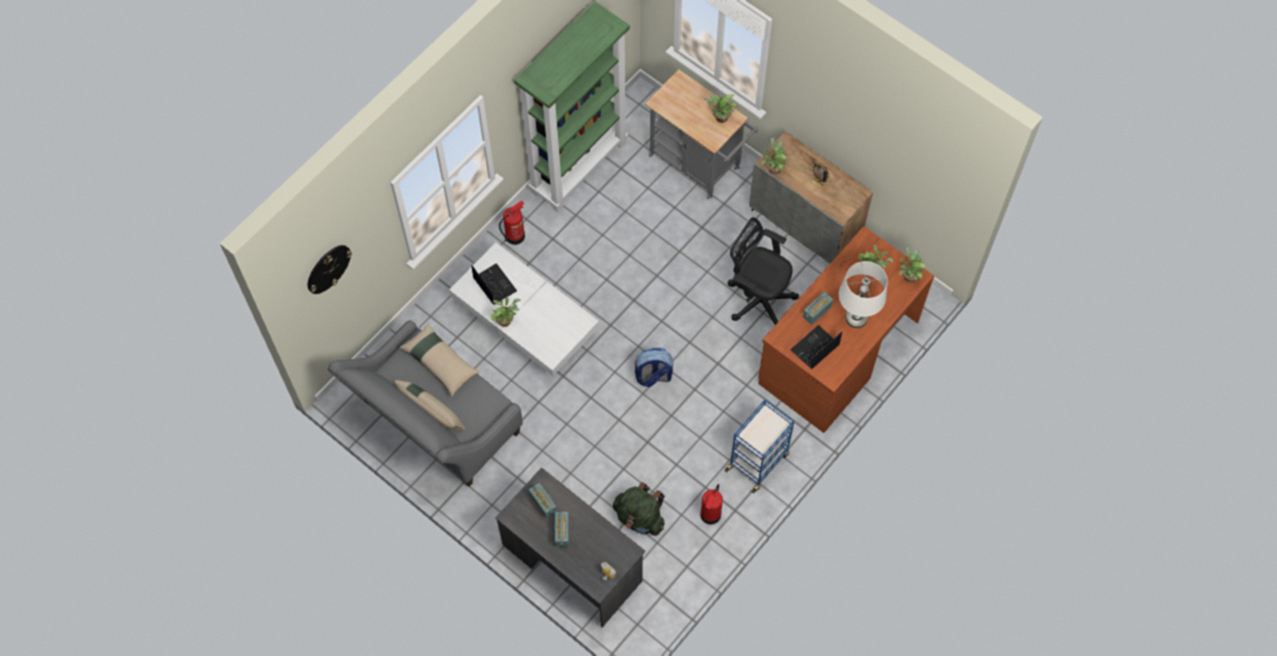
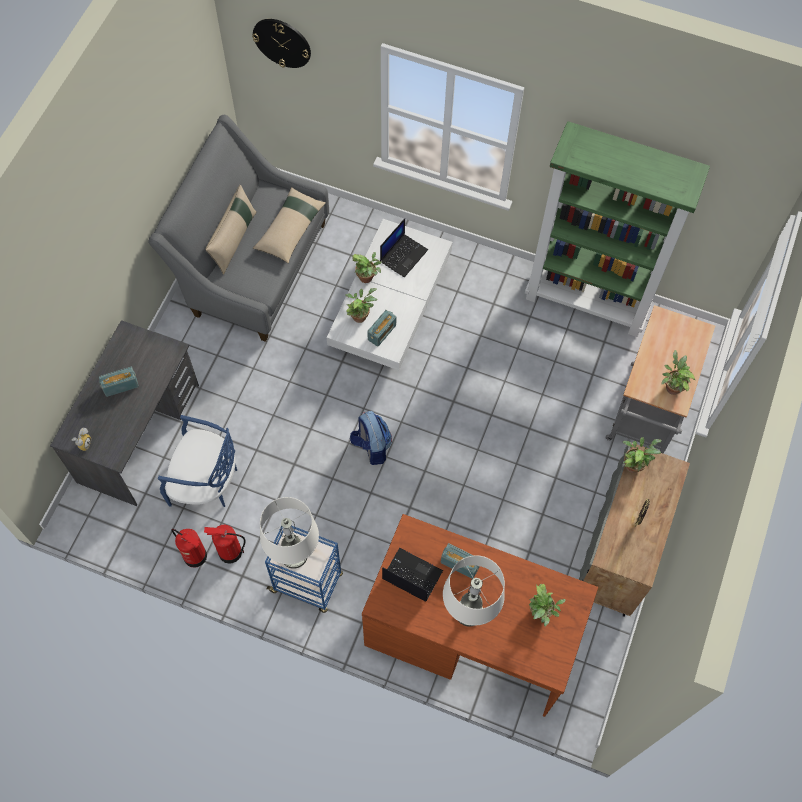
camera: 70 degrees right, 0 degrees up
(515, 236) = (482, 270): fire extinguisher -> fire extinguisher (195, 556)
(543, 503) = (148, 358): radio -> radio (382, 332)
(639, 518) = (206, 482): green backpack -> blue chair
(758, 299) = (503, 526): black office chair -> none
(761, 437) = (294, 555): none -> white table lamp
(908, 276) = (550, 660): potted plant -> potted plant (360, 315)

